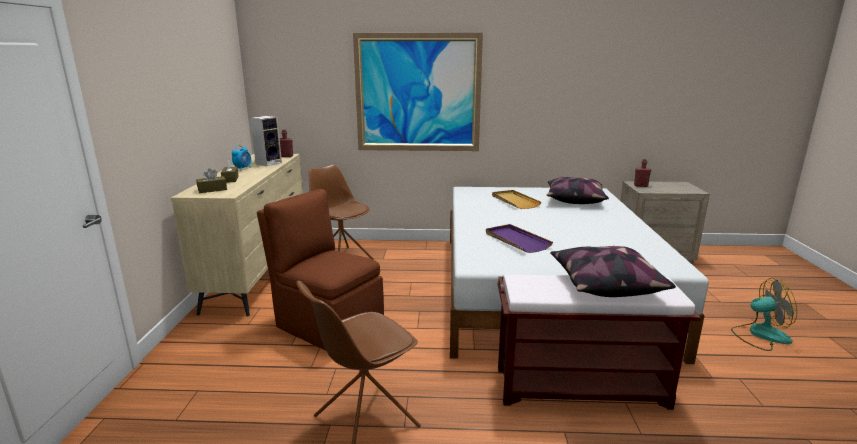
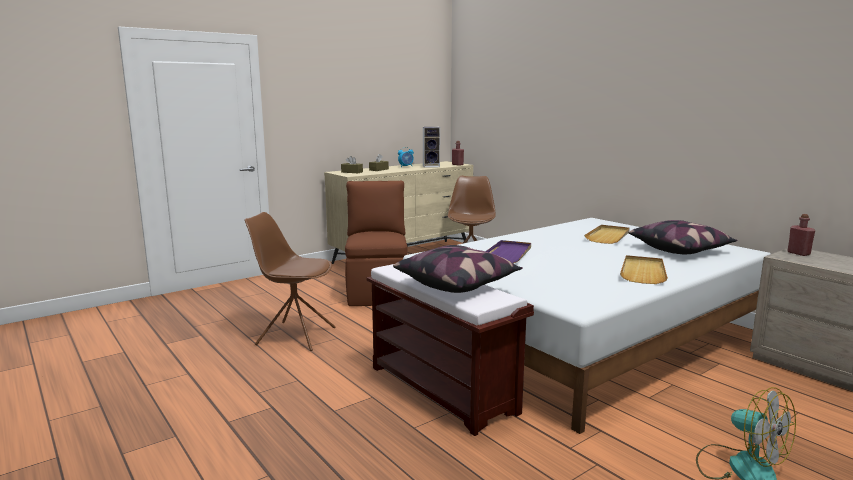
camera: 50 degrees right, 5 degrees down
(418, 93) = (568, 113): picture -> none
(613, 225) = (643, 272): none -> beige tray

